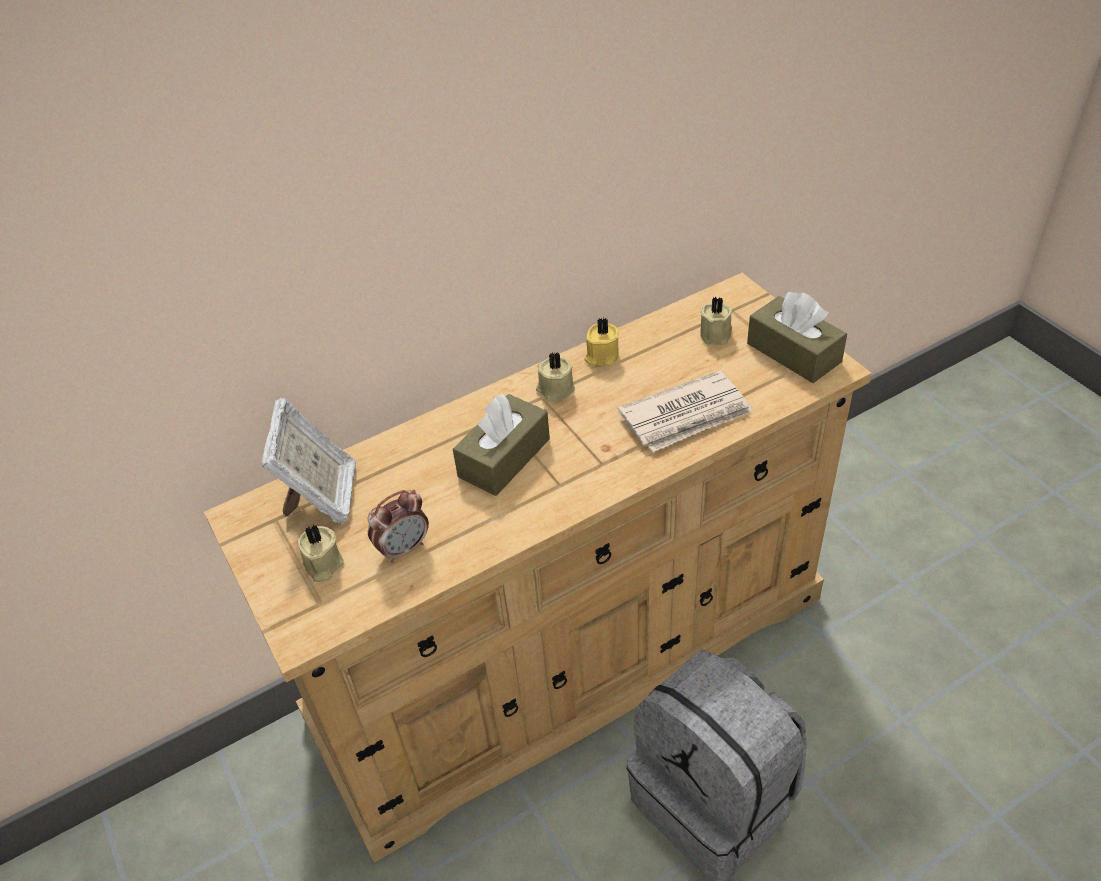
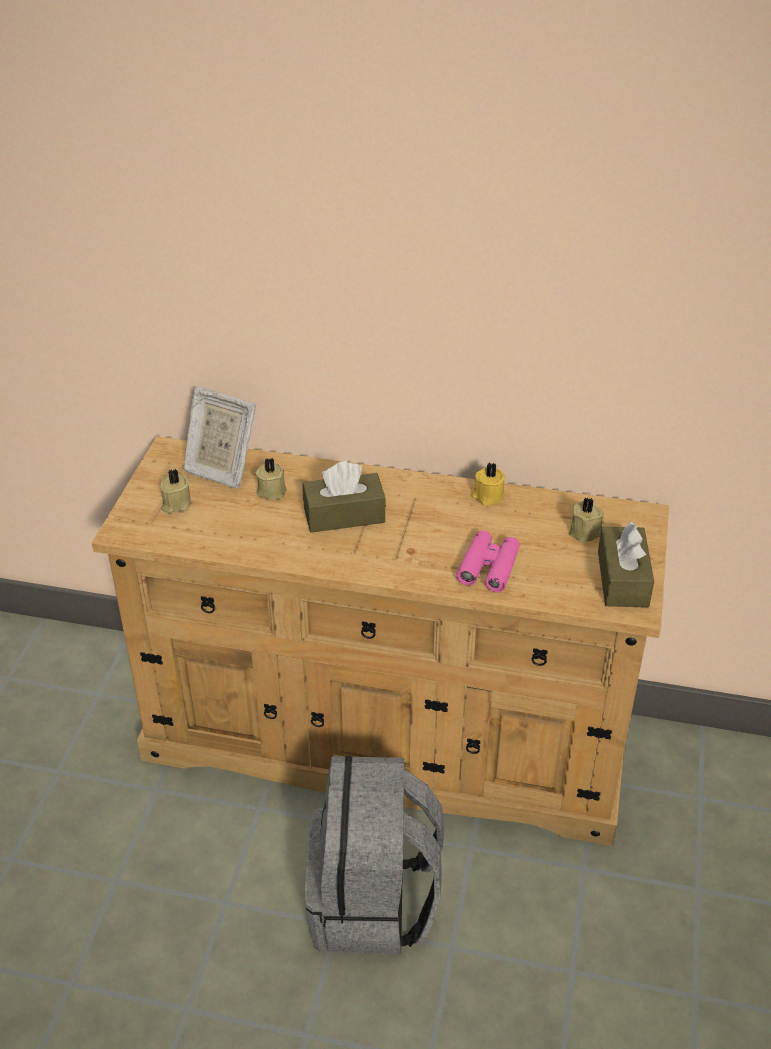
camera: 40 degrees right, 5 degrees down
(322, 498) = (220, 469): picture frame -> picture frame turned 75 degrees clockwise
(404, 548) = (225, 525): alarm clock -> none
(555, 389) = (429, 497): beige candle -> beige candle (271, 490)
(687, 416) = (488, 567): newspaper -> pink binoculars

